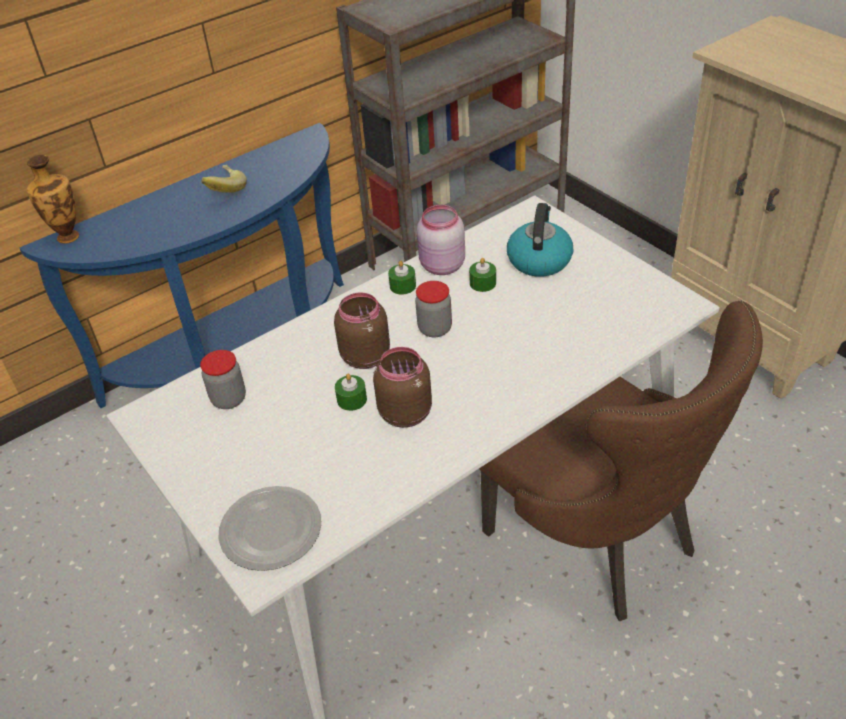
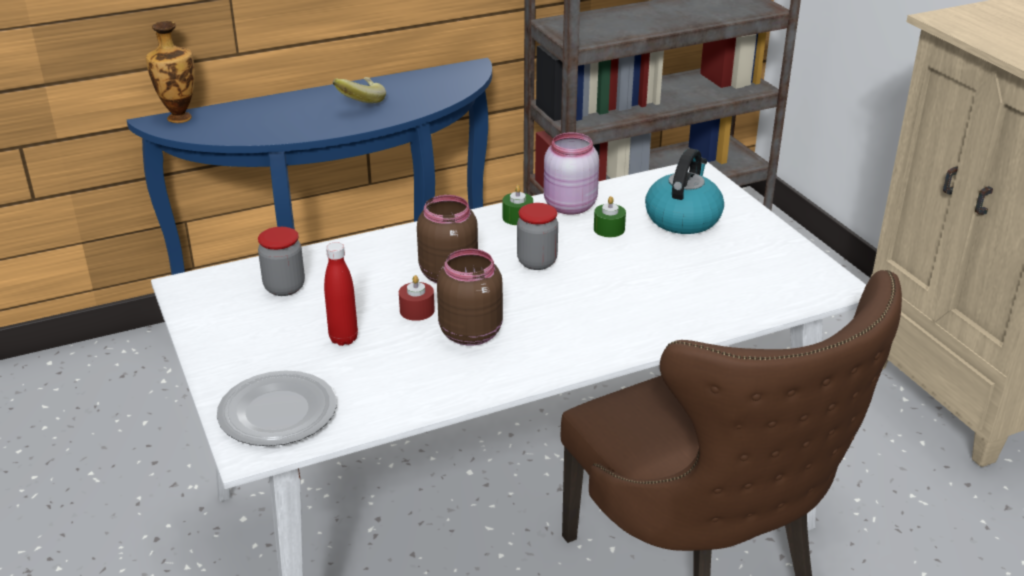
camera: 10 degrees right, 10 degrees down
(300, 442) = (343, 339): none -> red bottle
(352, 399) = (417, 310): green candle -> red candle

